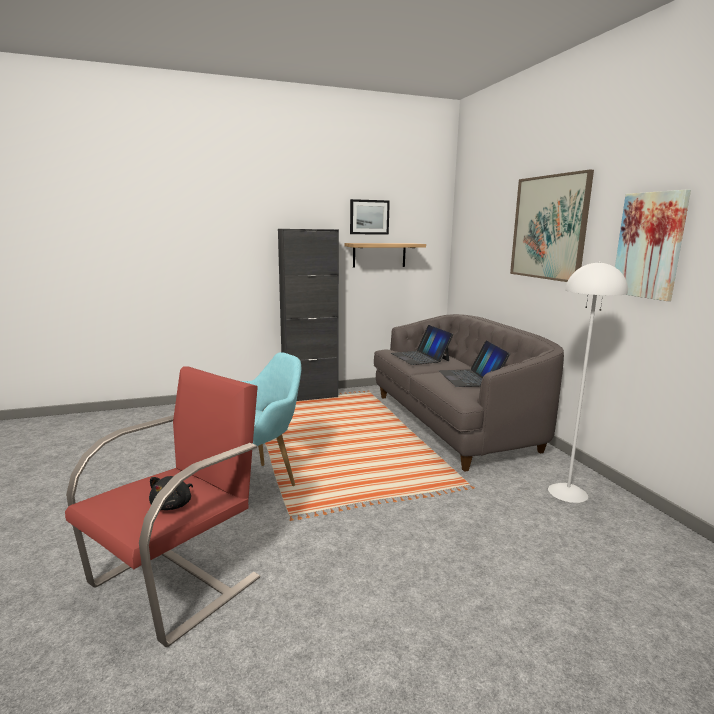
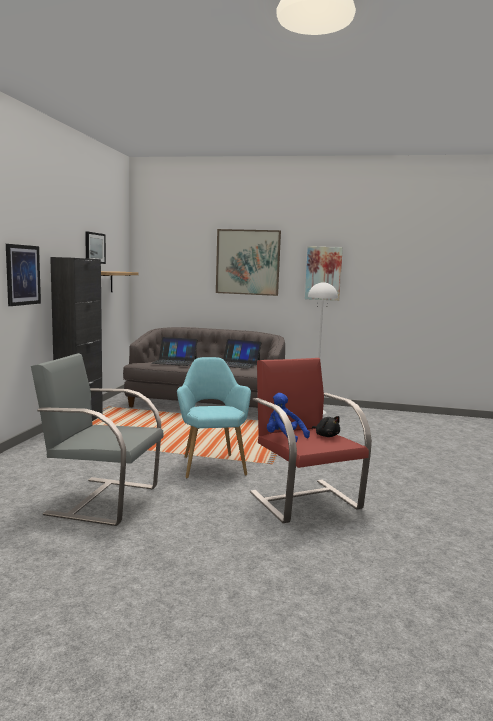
camera: 60 degrees left, 5 degrees down
(123, 465) = (102, 500): none -> grey armchair
(145, 478) = (283, 437): none -> blue plush toy
(237, 246) = (23, 275): none -> picture

